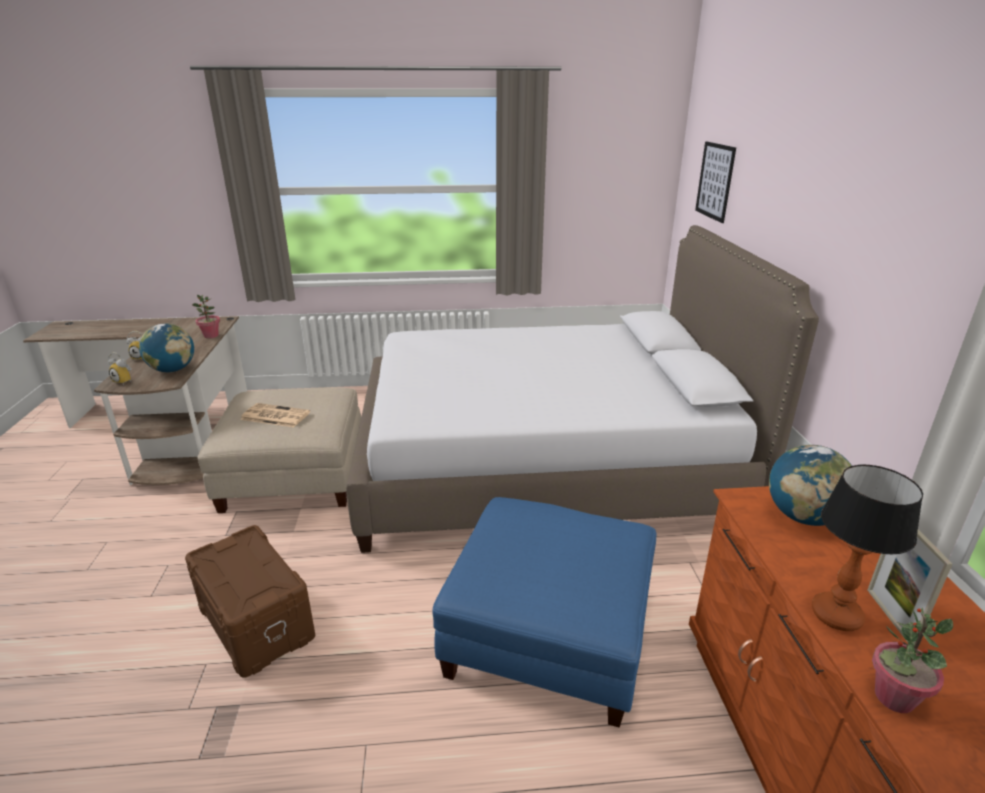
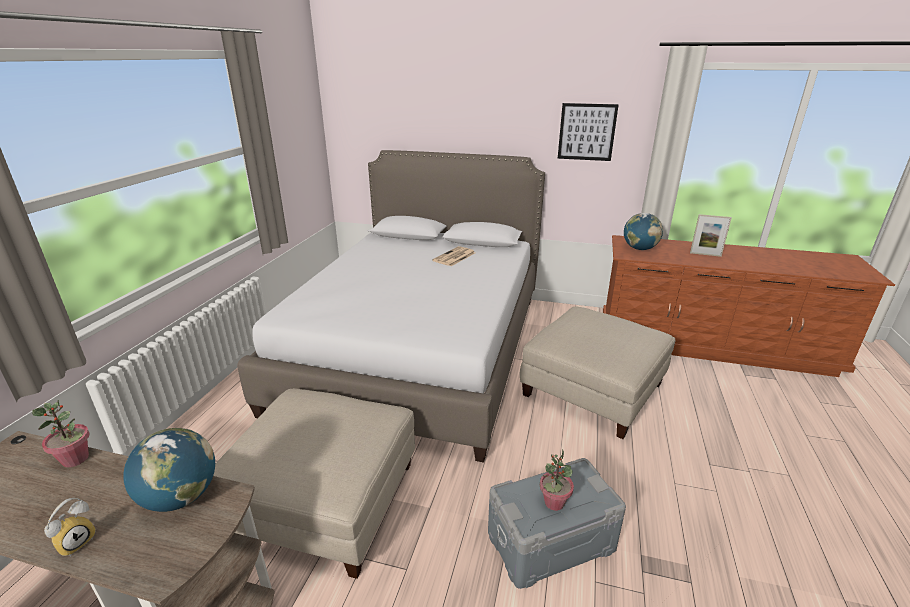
camera: 70 degrees left, 0 degrees up
(125, 381) = (168, 555): alarm clock -> none
(255, 622) = (551, 542): brown storage box -> grey storage box
(274, 416) = (322, 442): newspaper -> newspaper (454, 257)
(549, 632) = (592, 389): blue ottoman -> beige ottoman
(715, 181) = (387, 116): picture -> picture (586, 132)
(836, 616) = (706, 262): table lamp -> none
(893, 697) = (748, 266): potted plant -> potted plant (554, 502)

